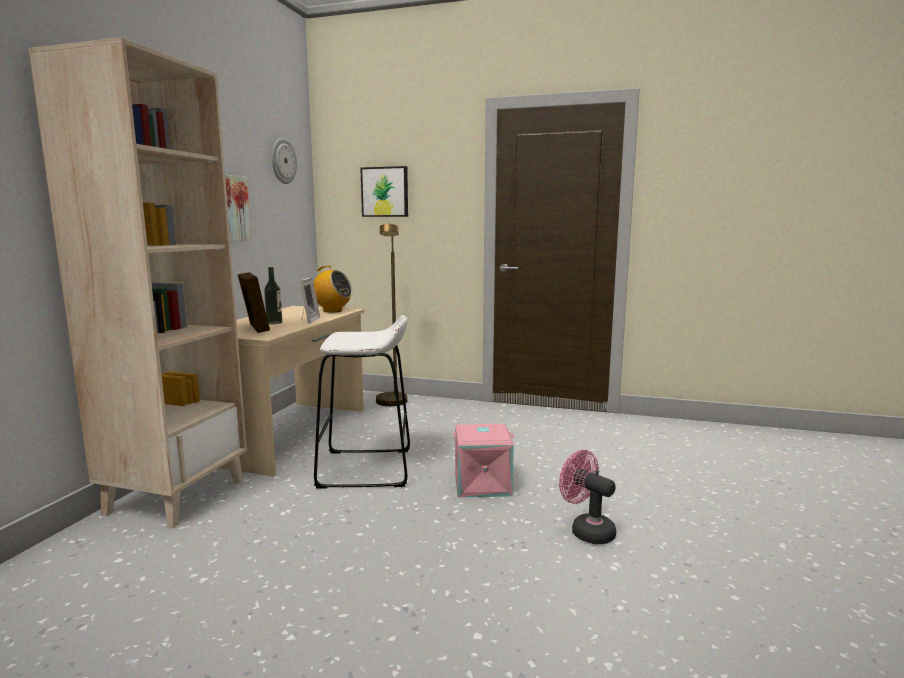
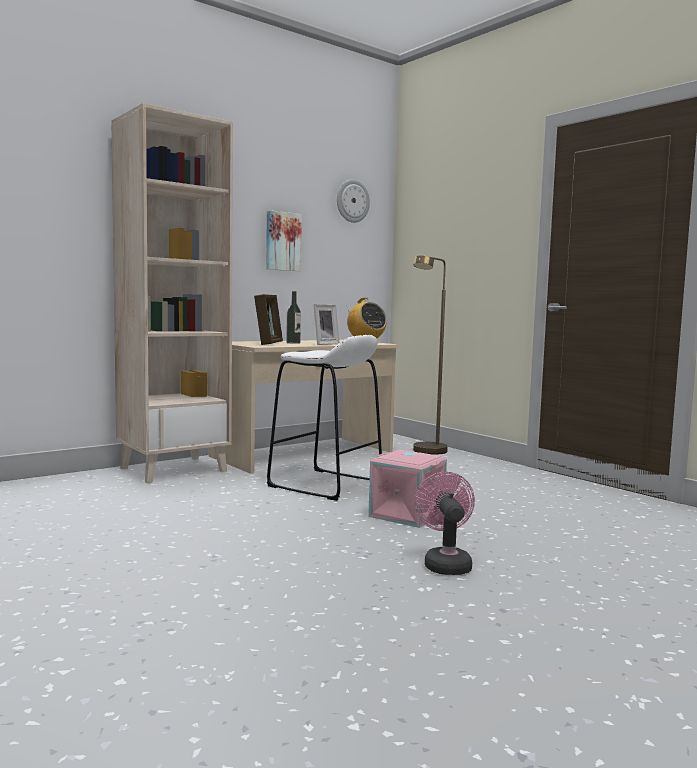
camera: 35 degrees right, 5 degrees down
(385, 192) = (449, 228): picture -> none

